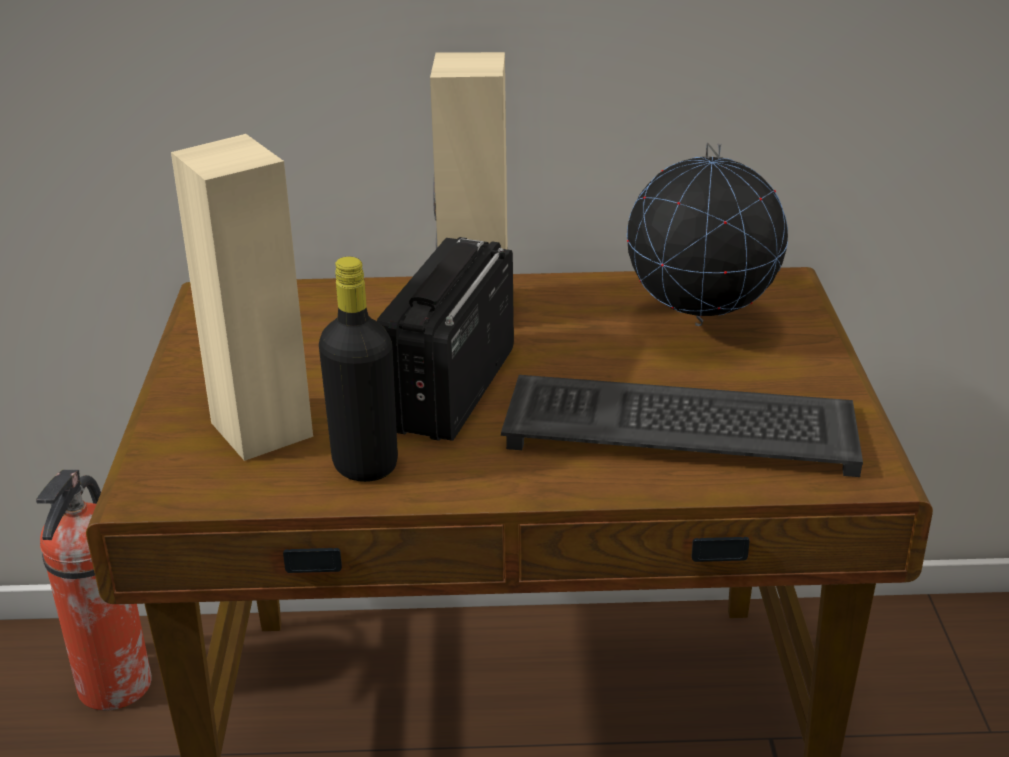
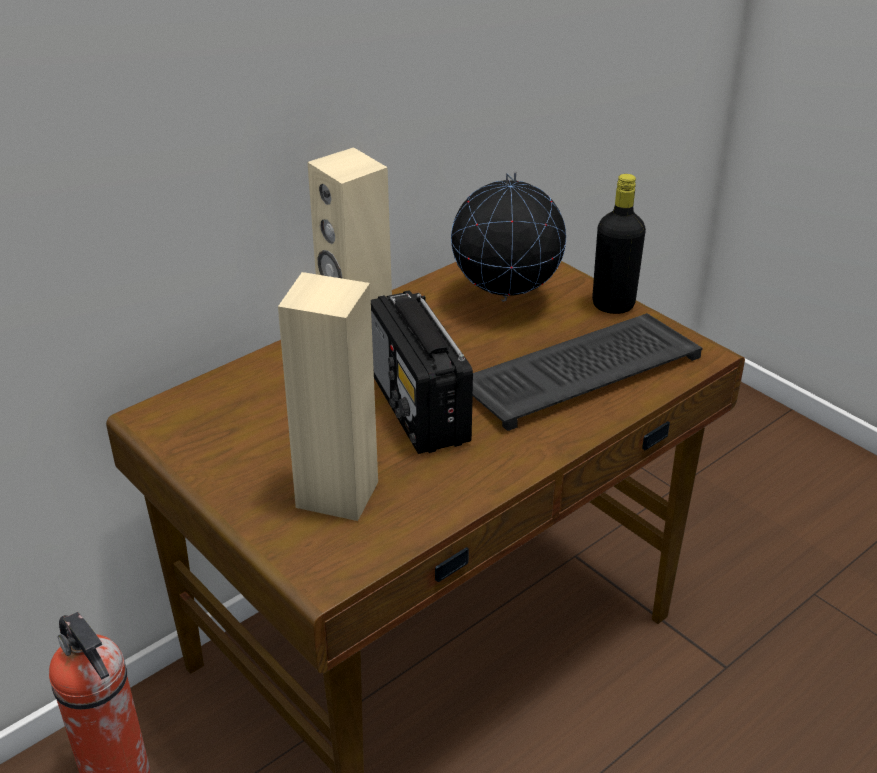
camera: 40 degrees left, 5 degrees up
(365, 465) = (438, 484): black bottle -> black bottle (613, 305)

